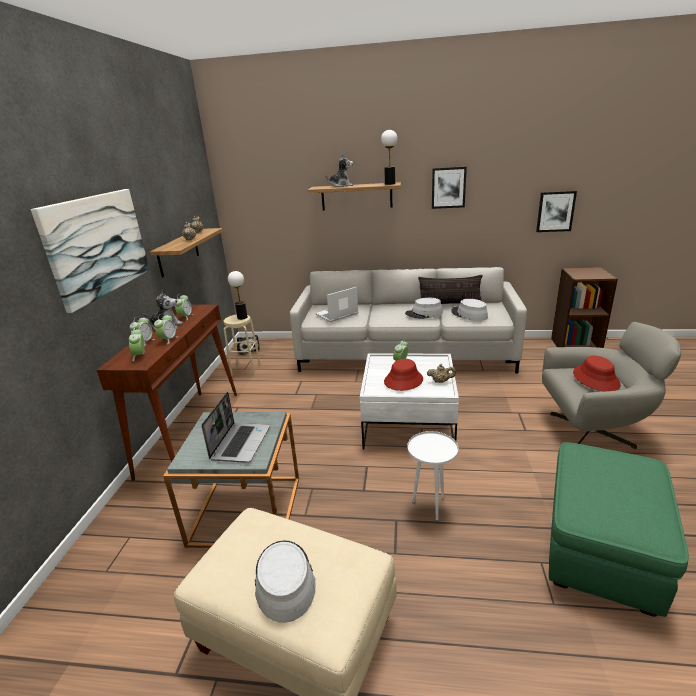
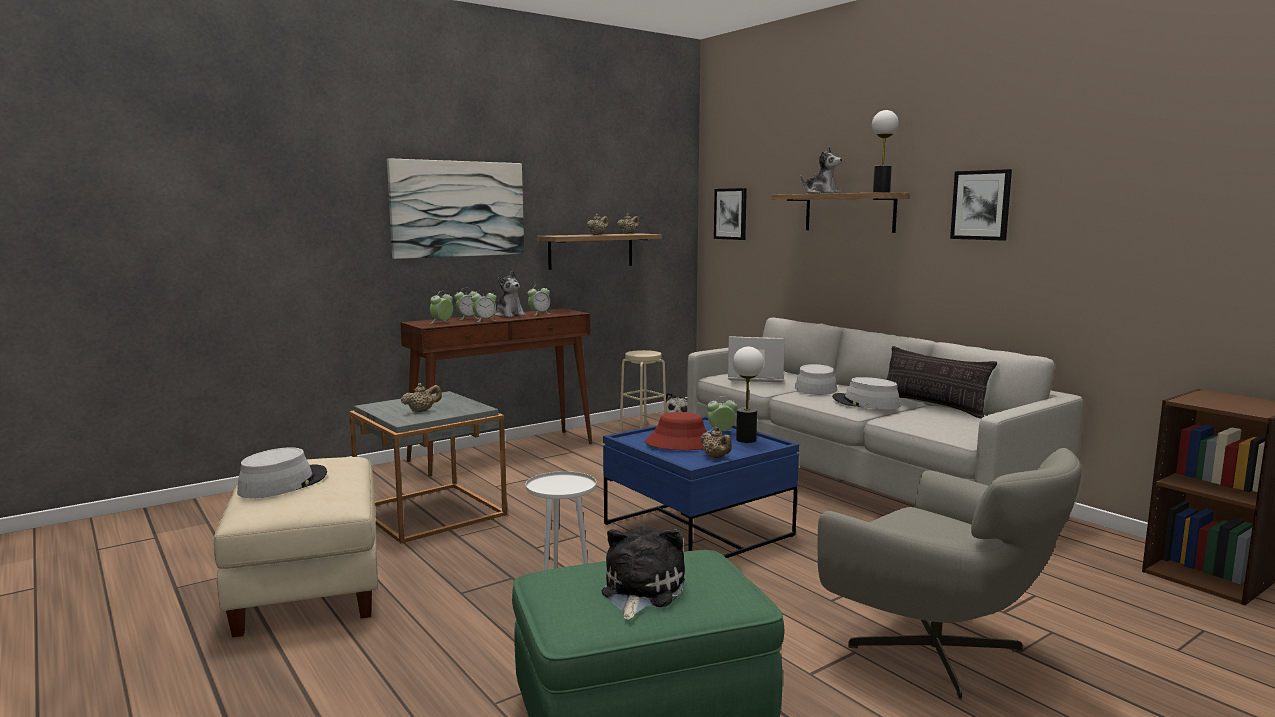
camera: 45 degrees right, 15 degrees down
(240, 443) = (422, 411): laptop -> beige teapot
(242, 317) = (649, 353): table lamp -> table lamp (745, 440)
(408, 424) = (698, 530): white coffee table -> blue coffee table
(469, 314) = (928, 419): grey hat -> grey hat (815, 388)
(555, 211) = (1185, 264): picture -> picture (731, 214)
(596, 379) = (930, 527): red hat -> none
(626, 491) = (640, 591): none -> plush toy

